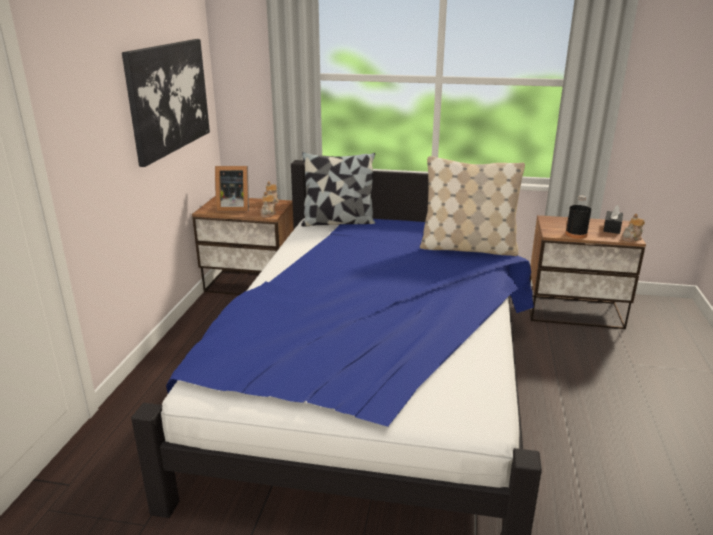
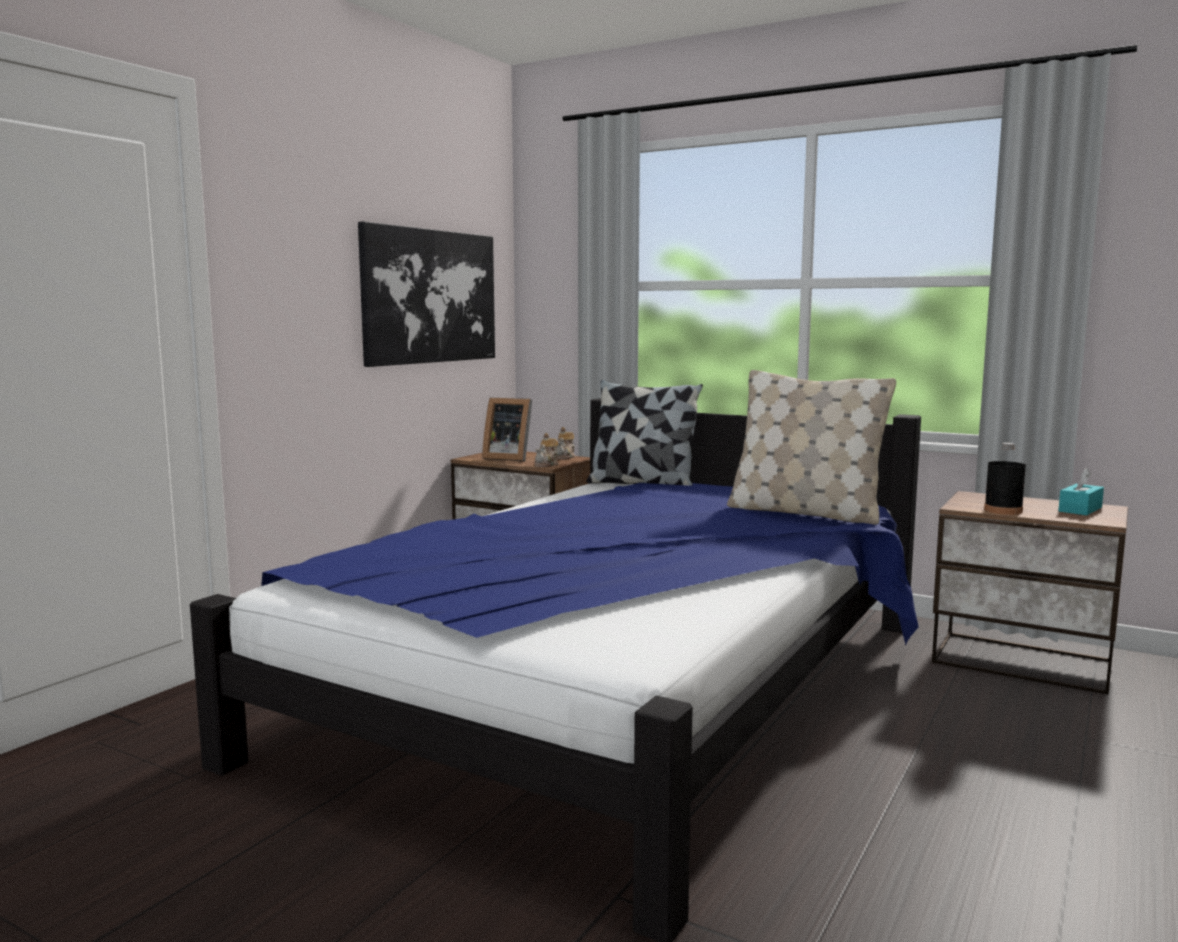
camera: 20 degrees right, 15 degrees down
(612, 228) = (1080, 509): black tissue box -> turquoise tissue box
(632, 238) = (1105, 520): teapot -> none

